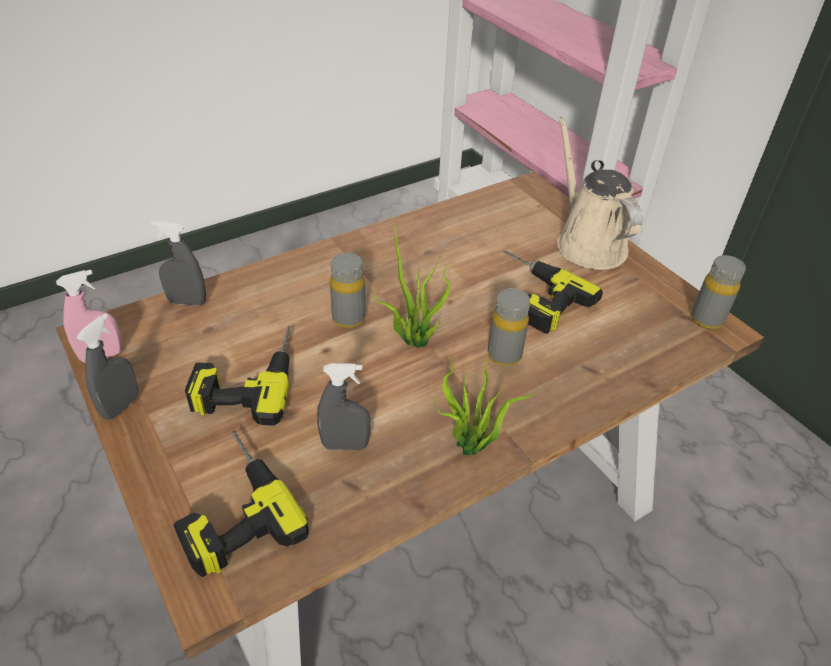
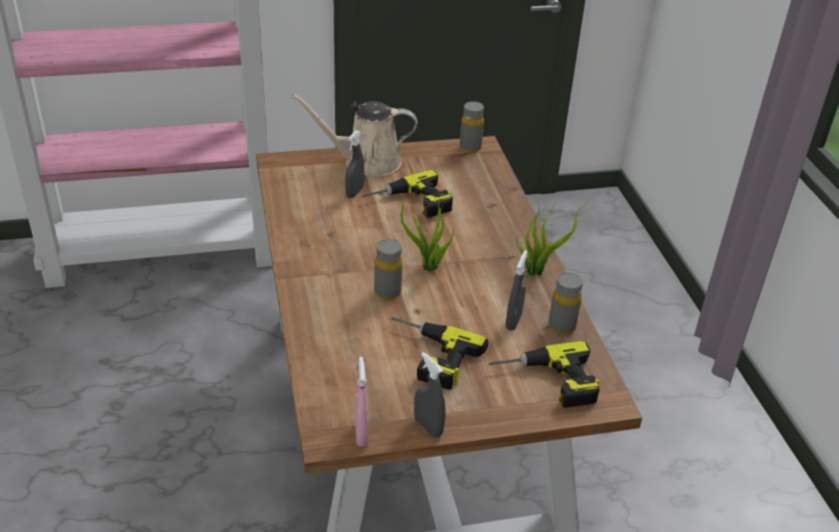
camera: 70 degrees left, 5 degrees down
(187, 302) = (316, 375): grey spray bottle -> grey spray bottle (354, 192)
(504, 355) = (462, 234): grey bottle -> grey bottle (561, 326)

